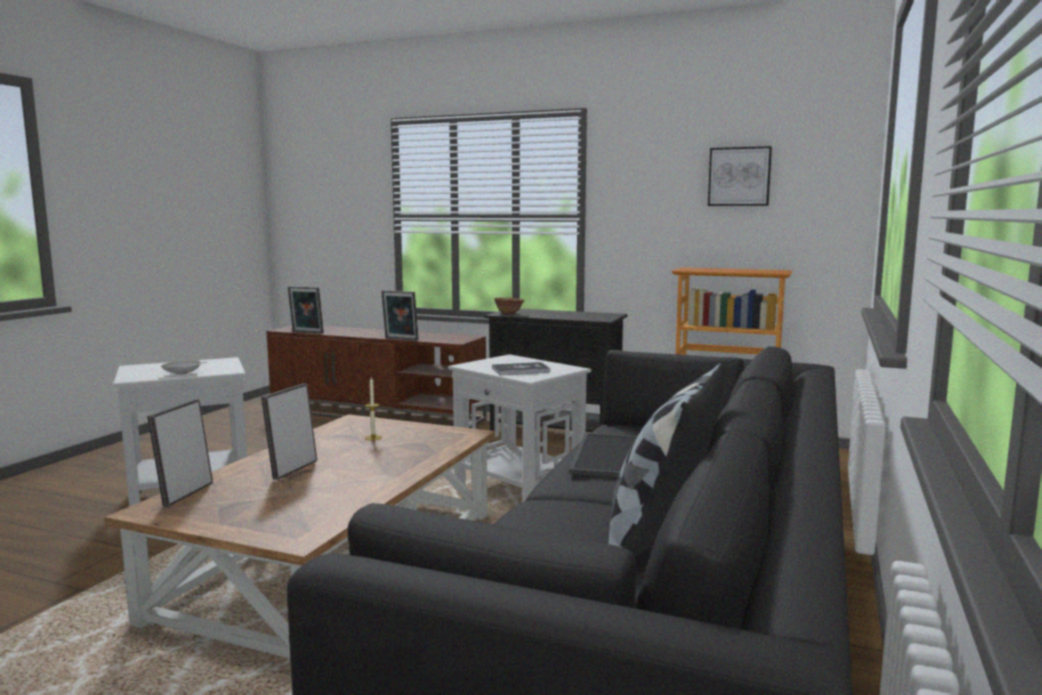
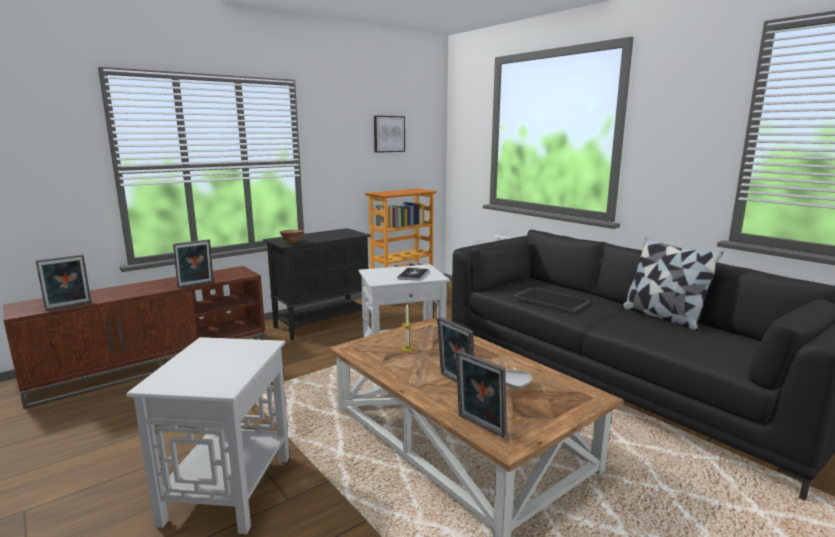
camera: 60 degrees left, 5 degrees up
(184, 373) = (245, 363): white bowl -> white bowl (514, 385)

